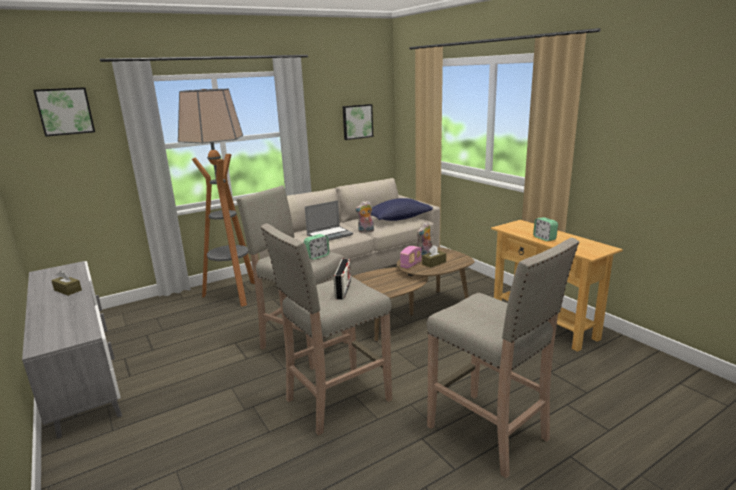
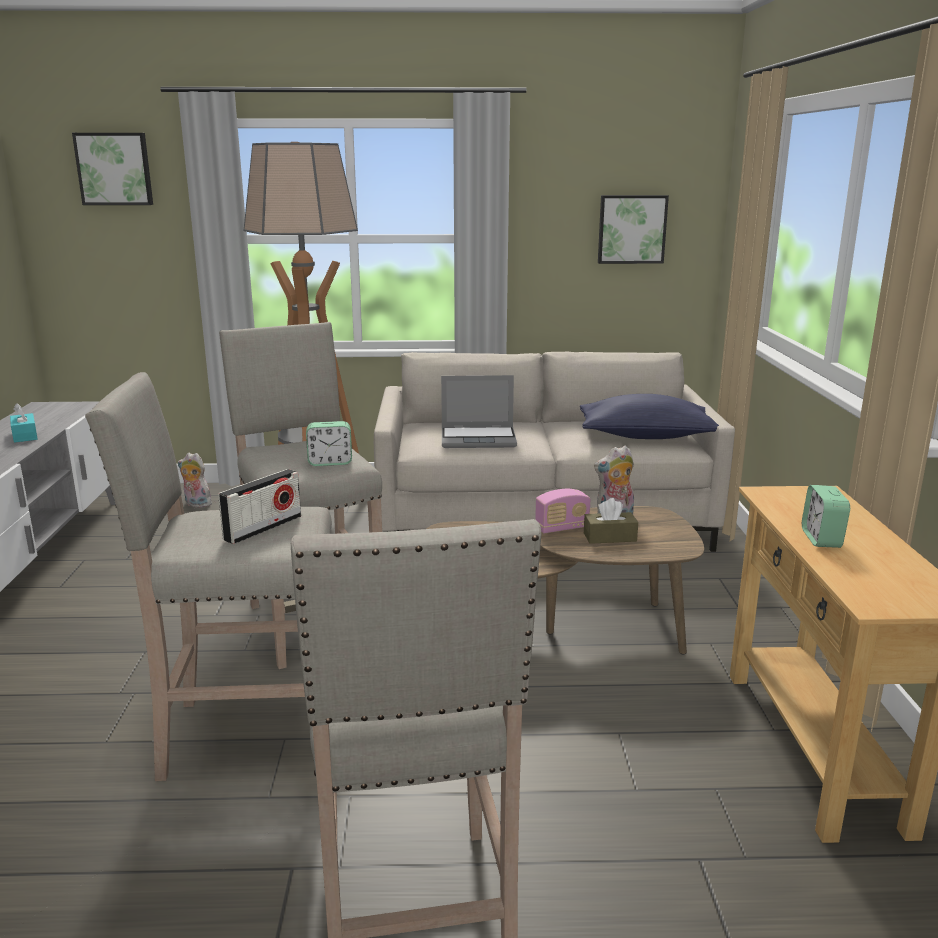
camera: 30 degrees right, 0 degrees up
(68, 290) = (25, 435): brown tissue box -> turquoise tissue box
(365, 231) = (552, 446): plush toy -> plush toy (196, 504)

